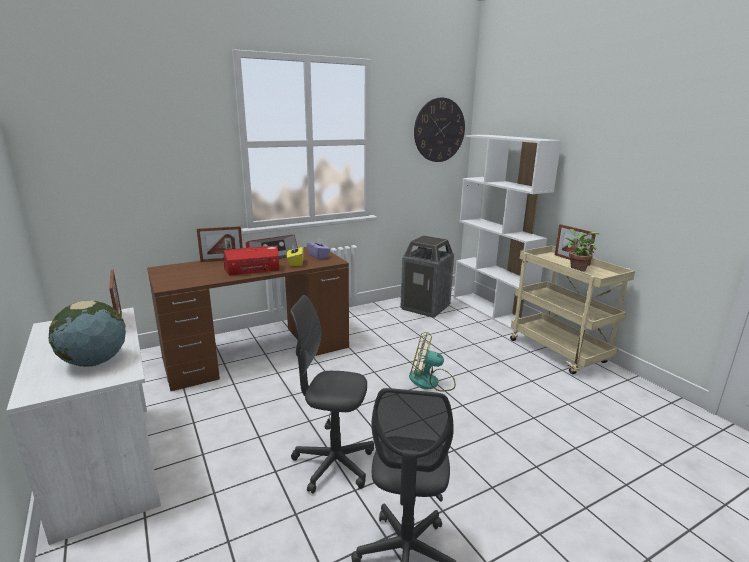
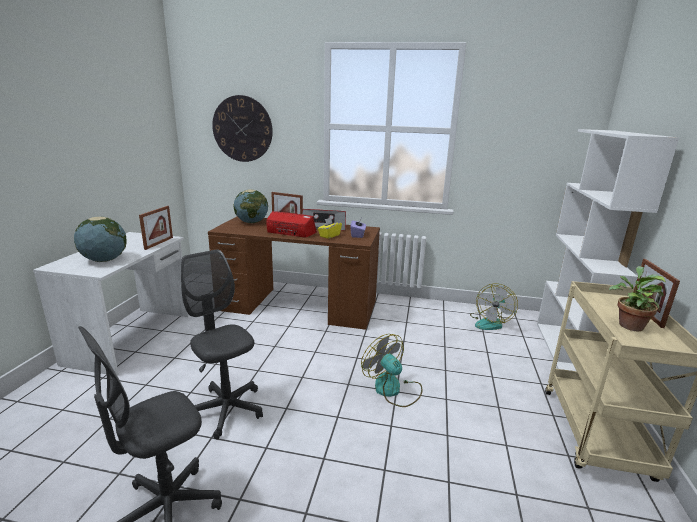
camera: 40 degrees right, 0 degrees up
(184, 270) = (252, 222): none -> globe
(426, 307) = (490, 322): trash can -> fan
(439, 130) = (554, 123): wall clock -> wall clock (242, 129)

